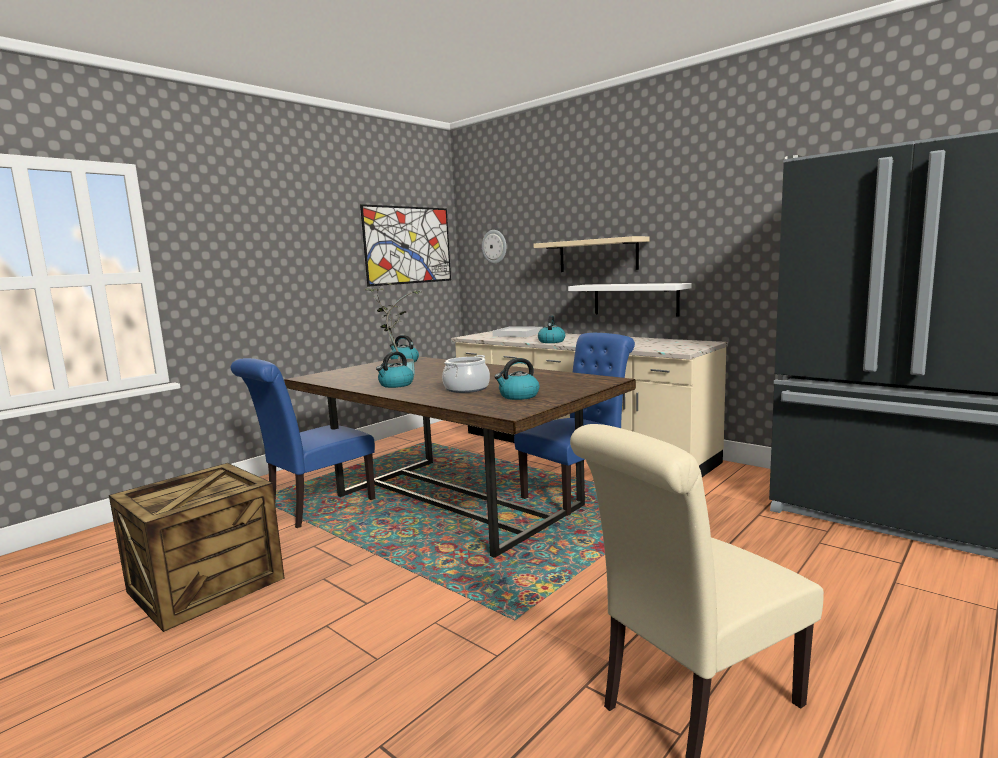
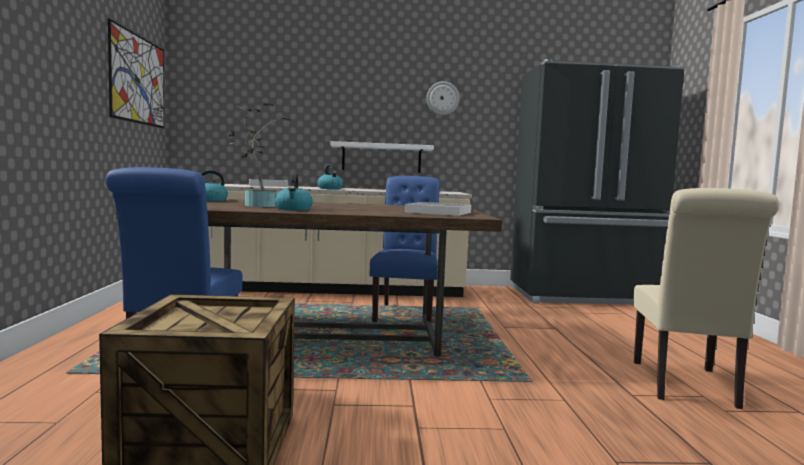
camera: 45 degrees left, 5 degrees down
(467, 389) = (376, 210): cooking pot -> none
(494, 246) = (223, 98): wall clock -> wall clock (442, 98)
(518, 396) = (439, 212): kettle -> white tray
(598, 255) = (346, 118): beige shelf -> none

